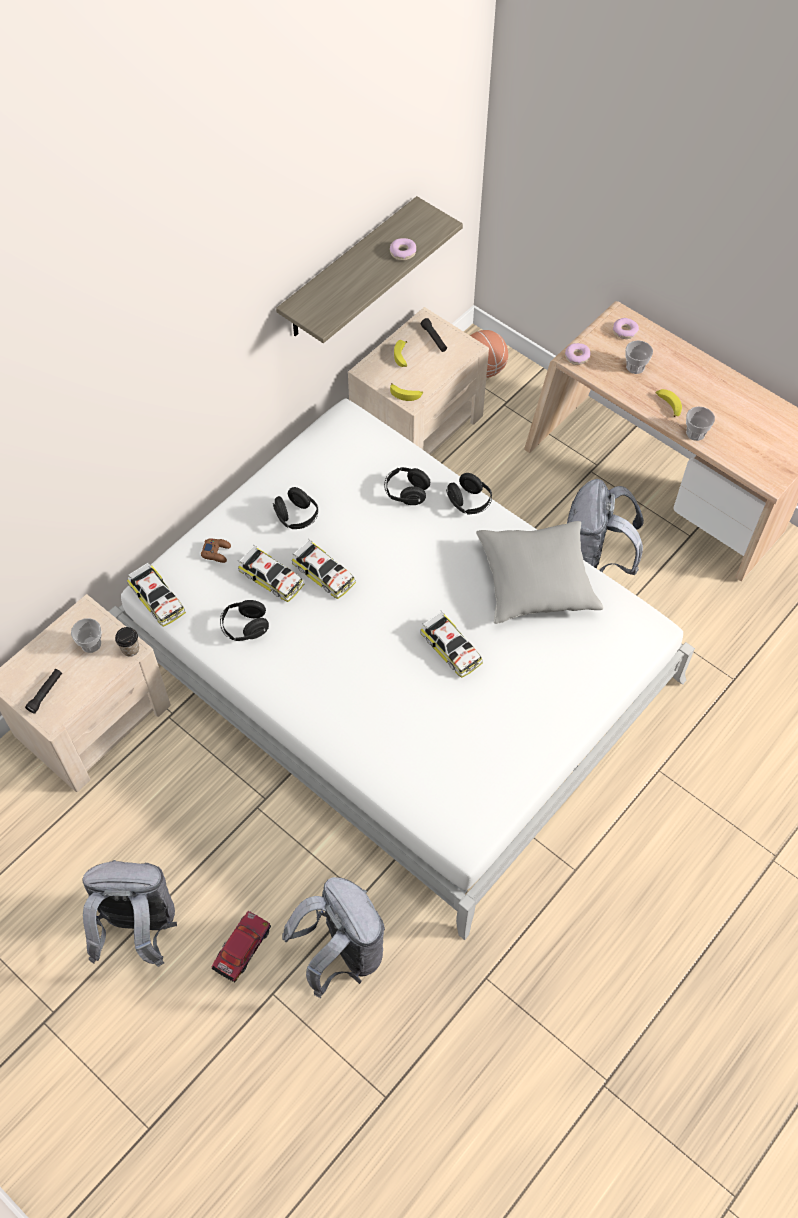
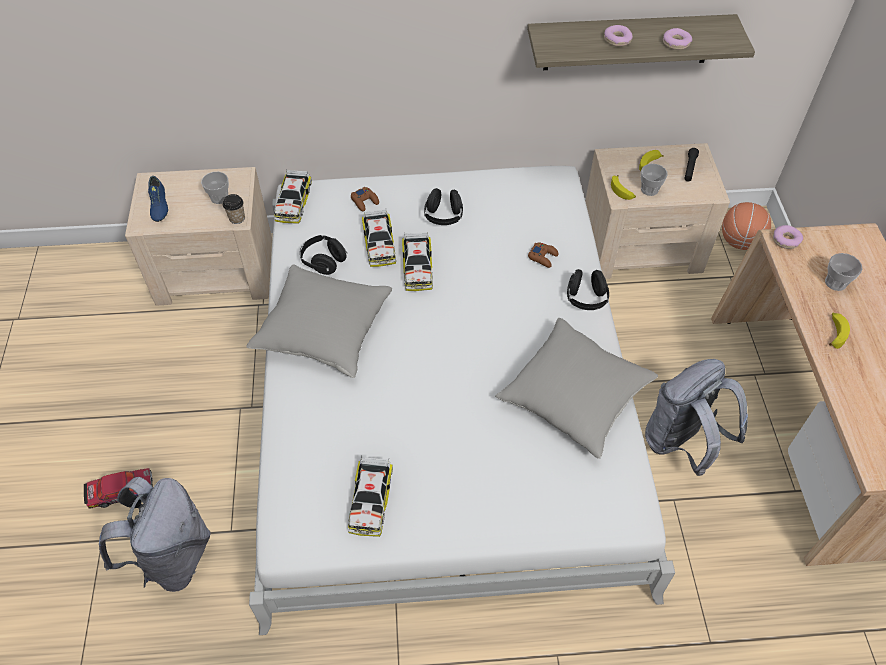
camera: 45 degrees right, 5 degrees down
(45, 693) = (159, 206): black flashlight -> blue shoe
(138, 928) = (85, 419): grey backpack -> none
(311, 679) = (323, 330): none -> grey pillow
(406, 493) = (543, 257): black headphones -> brown game controller
(451, 648) = (446, 391): toy car -> toy car (370, 500)
(625, 331) = (856, 250): donut -> donut (617, 40)
(695, 433) = (838, 374): cup -> cup (649, 189)

